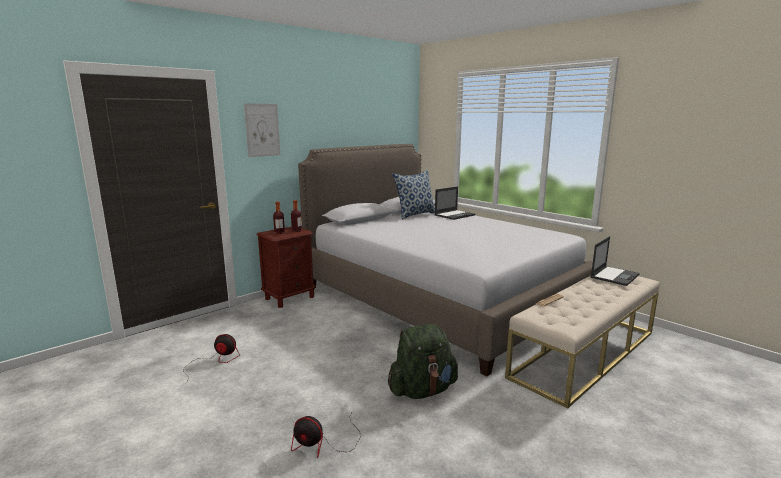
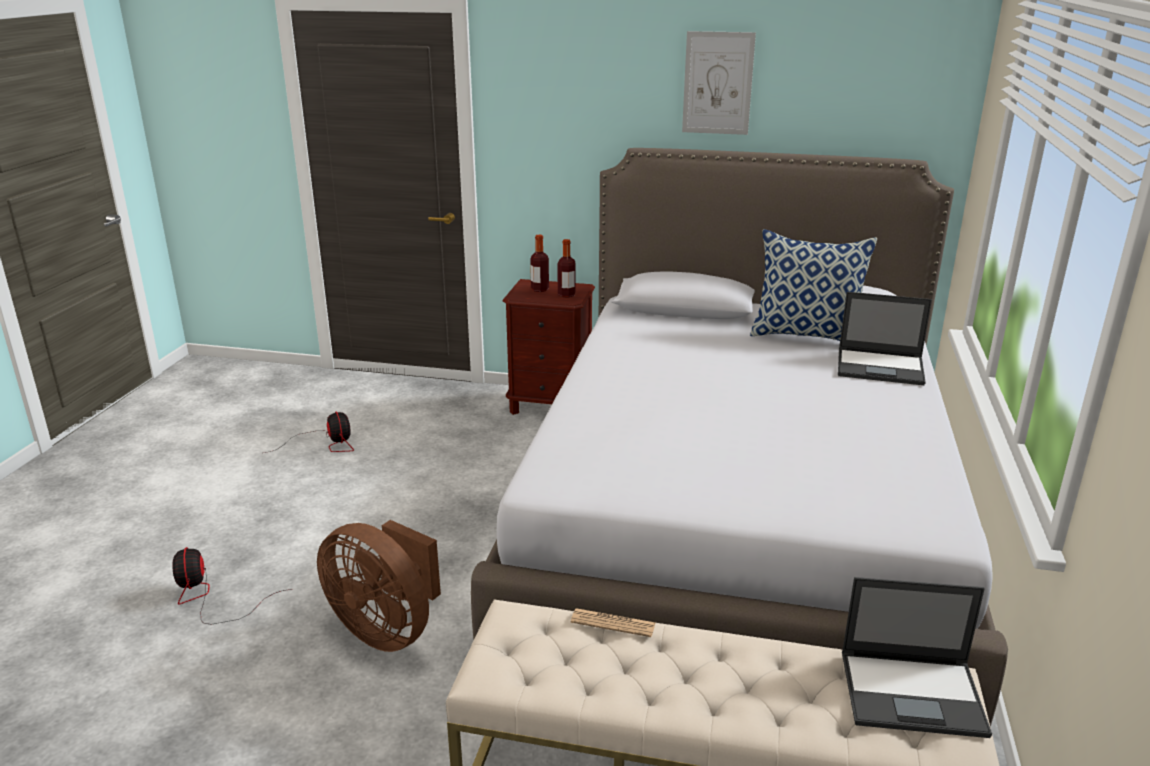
camera: 55 degrees right, 10 degrees up
(262, 130) = (545, 102): picture -> picture (718, 83)
(422, 390) = (387, 629): green backpack -> brown fan

